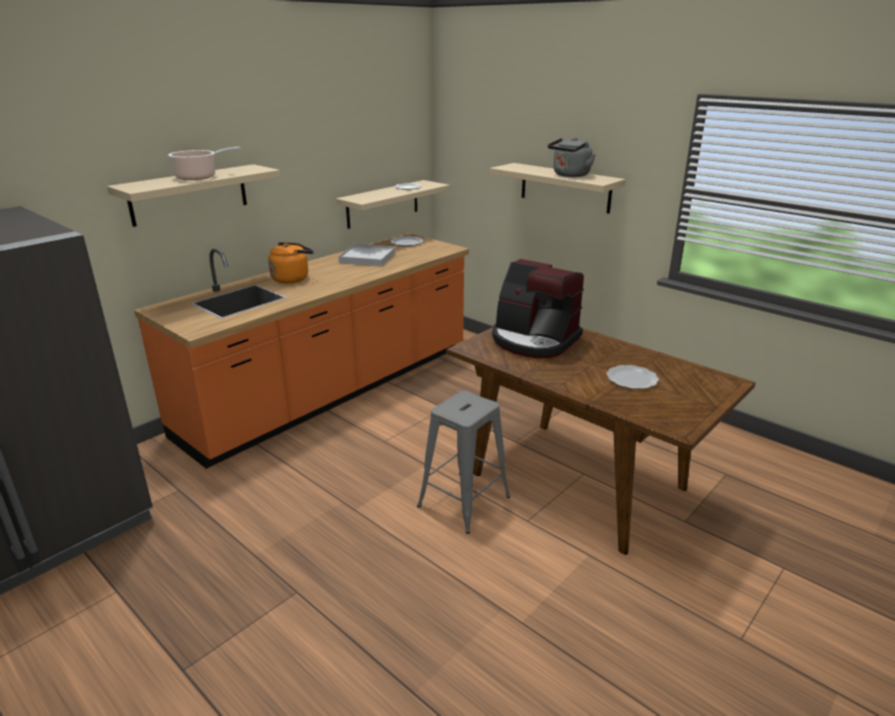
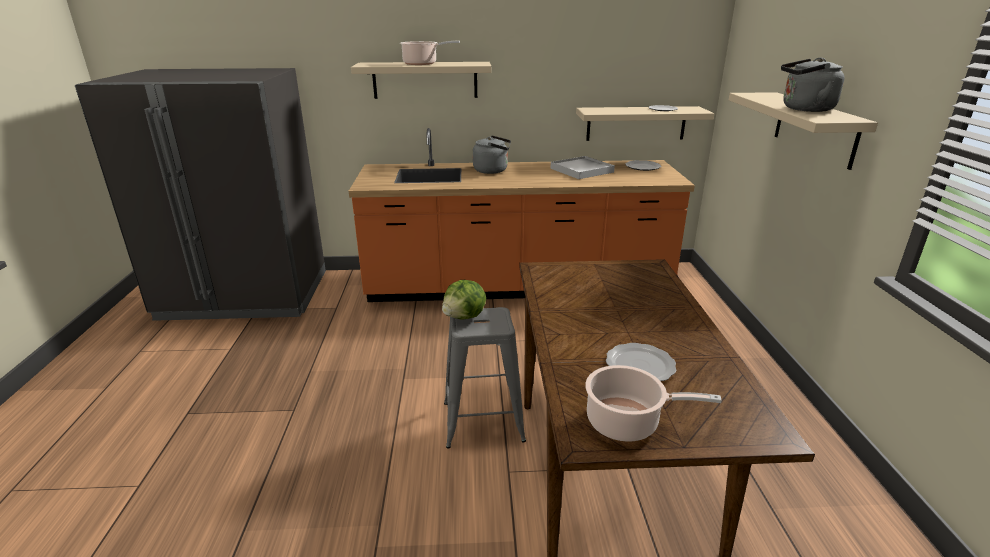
camera: 45 degrees right, 0 degrees up
(292, 278) = (493, 170): orange kettle -> grey kettle
(450, 409) = (464, 317): none -> lettuce
(534, 340) = (613, 286): coffee machine -> none
(679, 410) = (627, 422): none -> cooking pot

